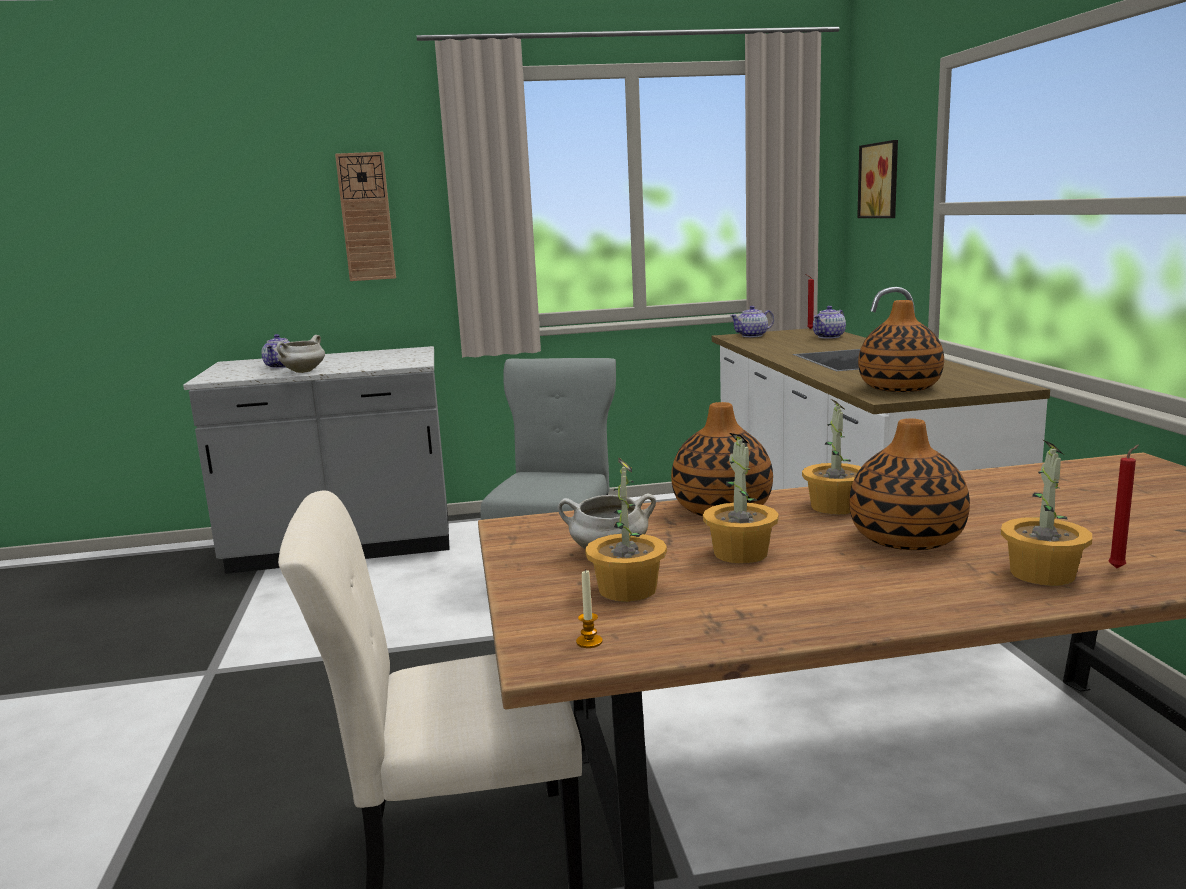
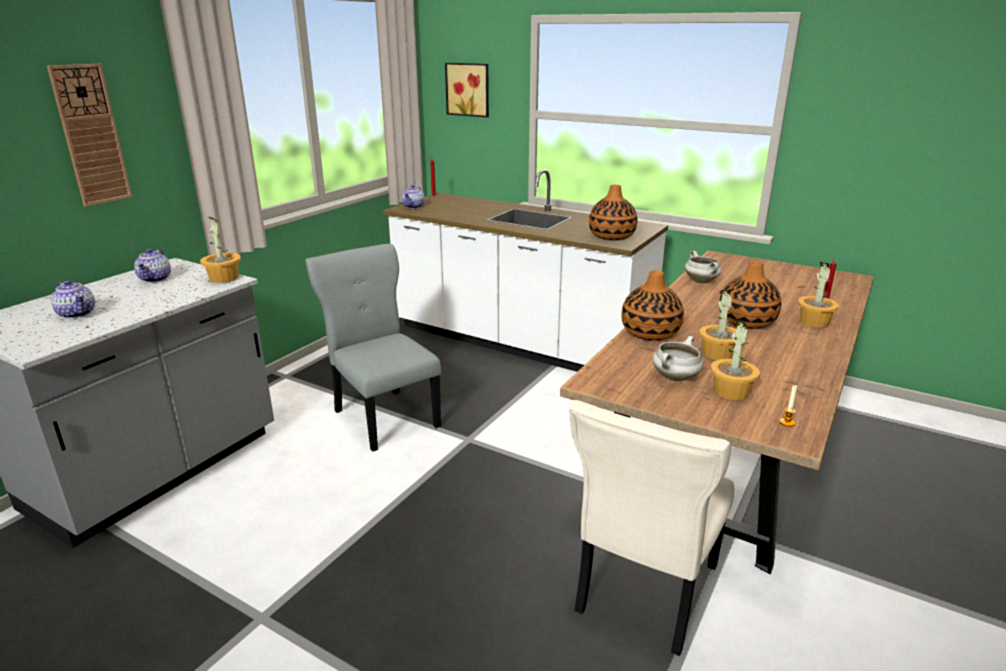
camera: 50 degrees left, 10 degrees up
(303, 372) = (135, 313): white cooking pot -> white cooking pot (701, 281)
(829, 337) = (465, 201): teapot -> teapot (156, 279)
(834, 506) = (685, 315): potted plant -> potted plant (223, 278)

